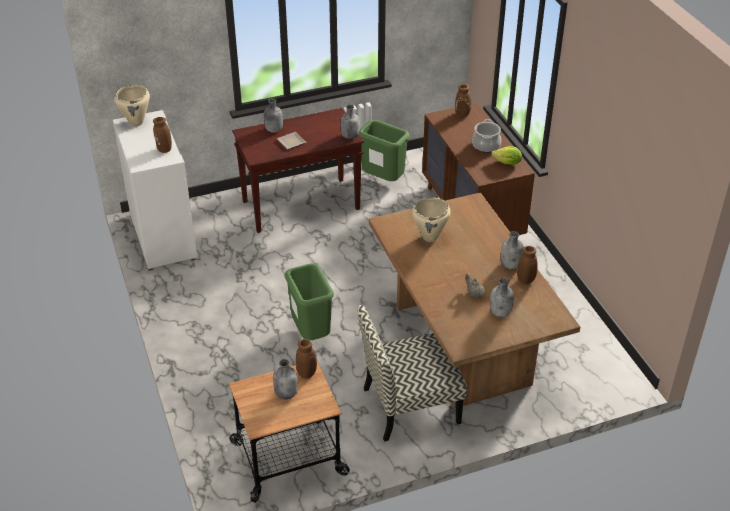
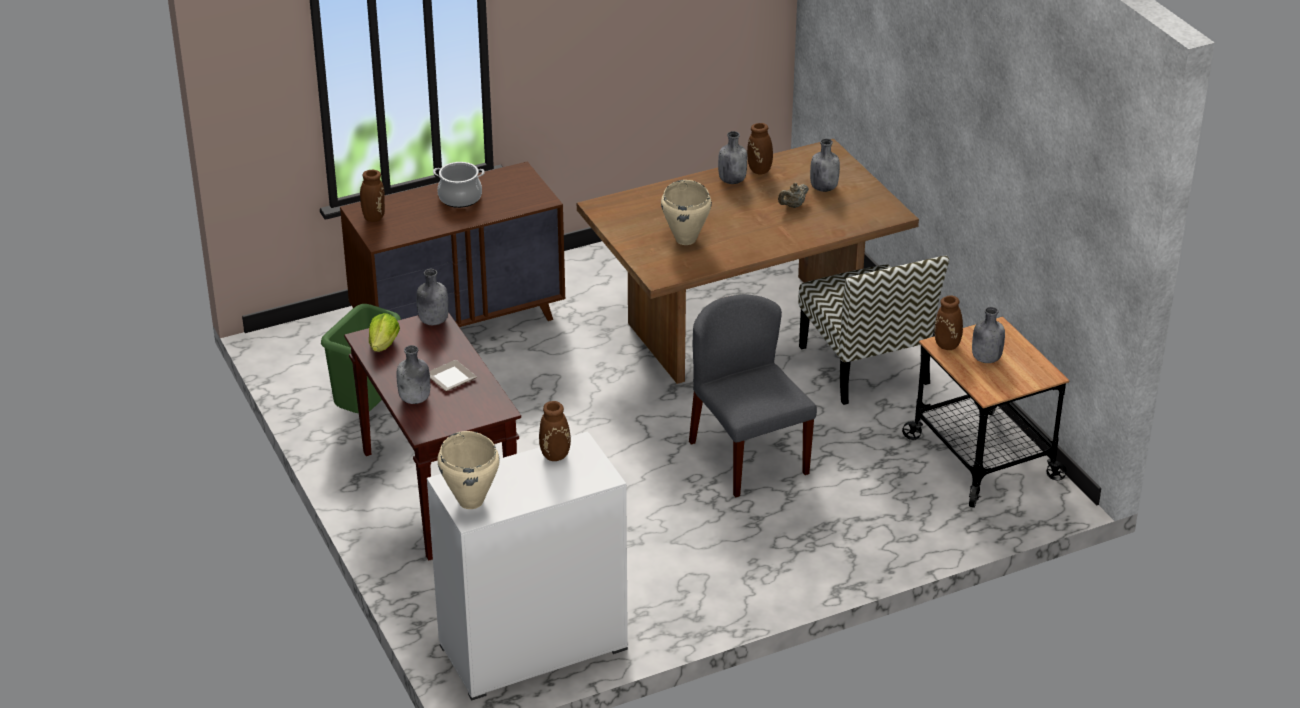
camera: 95 degrees left, 5 degrees down
(312, 334) = (748, 457): green trash can -> grey chair
(507, 163) = (504, 181): lettuce -> lettuce (384, 345)

